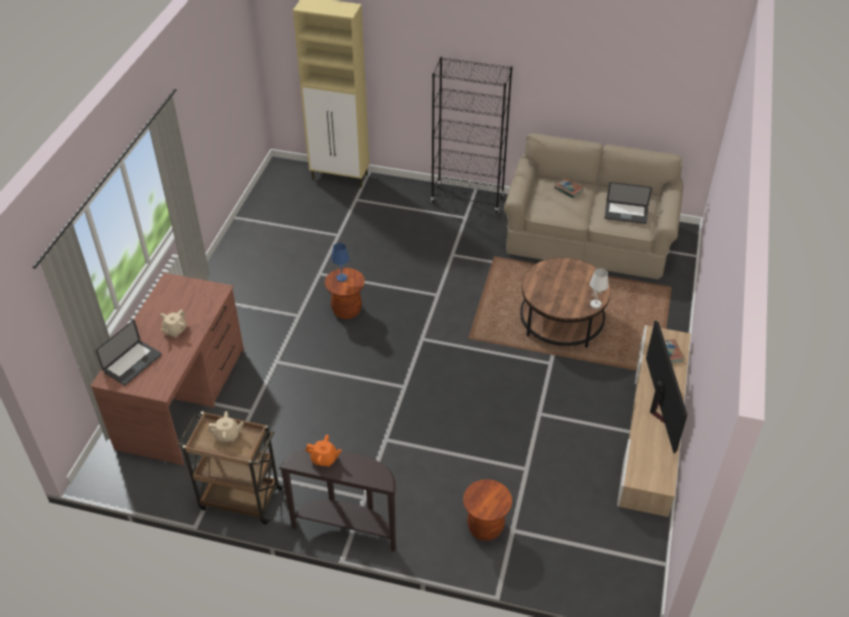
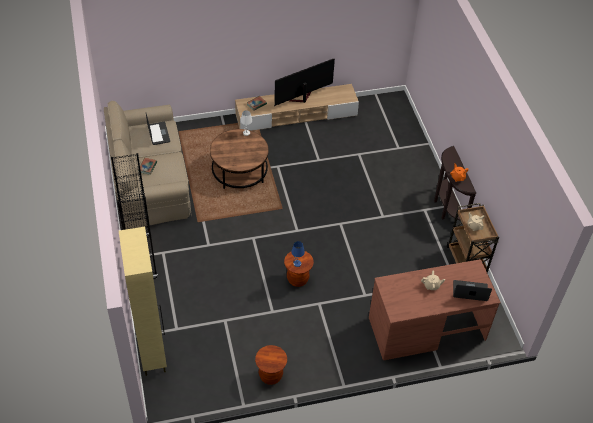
camera: 120 degrees left, 5 degrees up
(485, 527) = (404, 158): brown stool -> brown stool (270, 375)

